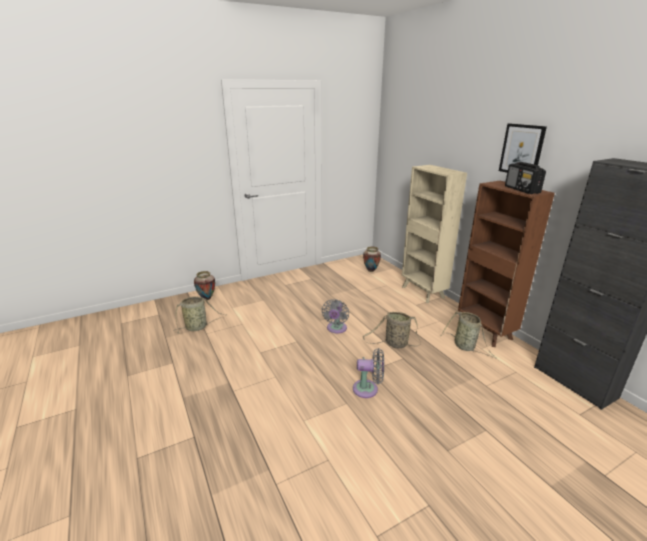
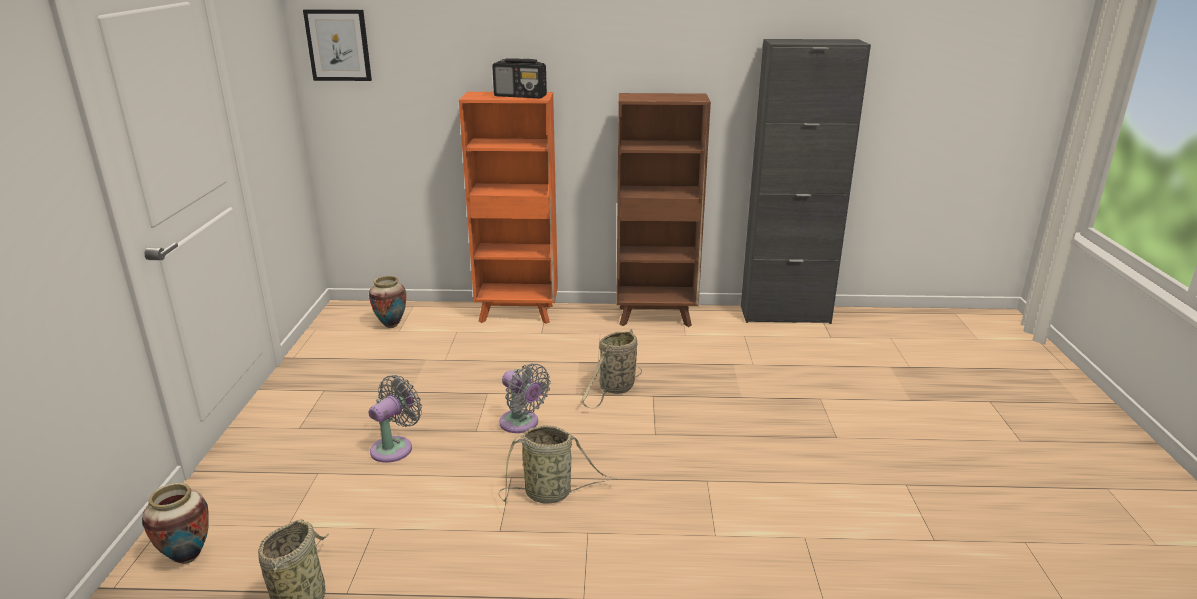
camera: 60 degrees left, 0 degrees up
(368, 389) = (693, 450): grey fan -> grey fan (395, 447)
(423, 292) = (518, 314): beige bookcase -> orange bookcase
(466, 347) = (673, 342): basket -> basket (551, 493)
(521, 150) = (638, 44): picture -> picture (338, 45)
(522, 190) = (679, 98): radio -> radio (521, 96)

